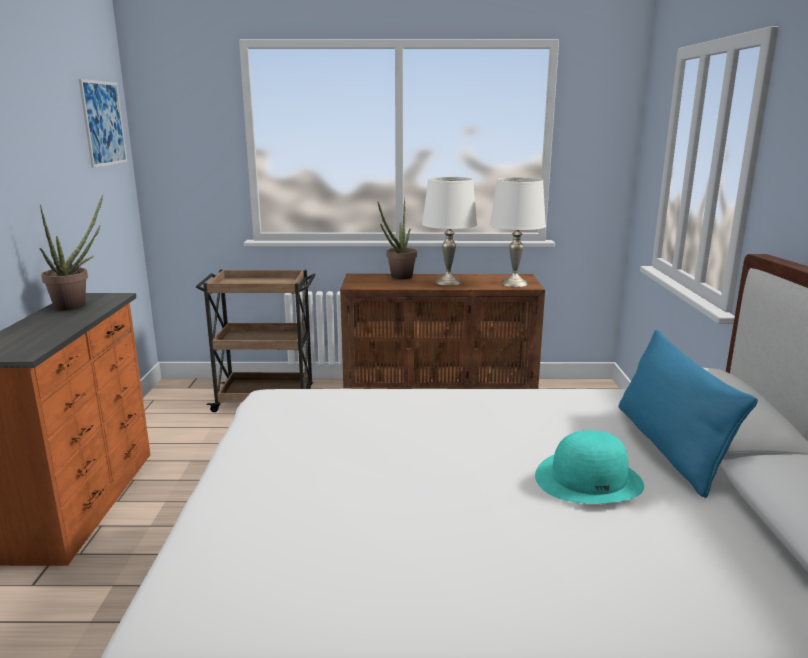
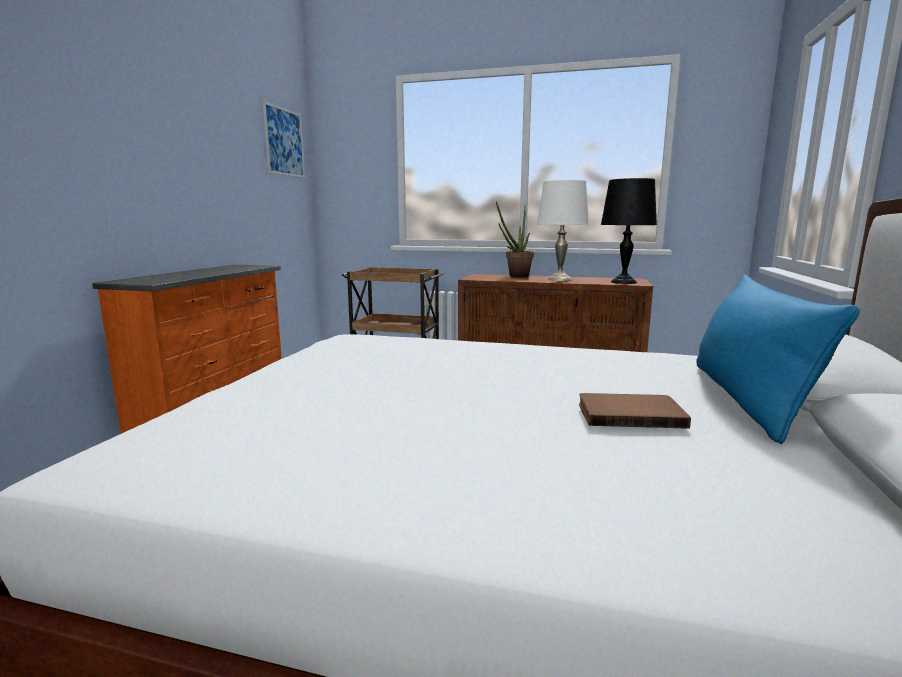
camera: 15 degrees right, 5 degrees down
(76, 305) = (228, 268): potted plant -> none
(514, 283) = (624, 282): white table lamp -> black table lamp
(589, 479) = (629, 414): turquoise hat -> brown book

